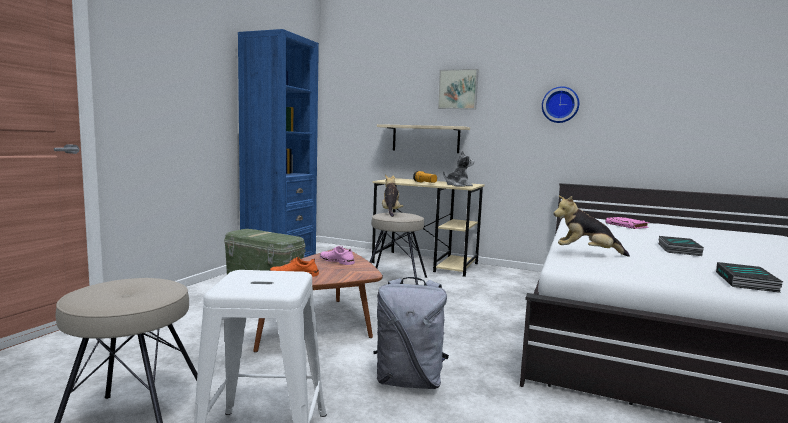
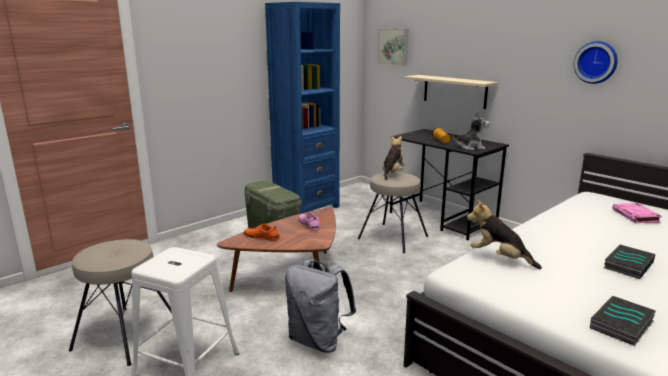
camera: 25 degrees right, 10 degrees up
(426, 263) = (442, 219): beige desk -> black desk
(458, 89) = (488, 40): picture -> picture (393, 47)

